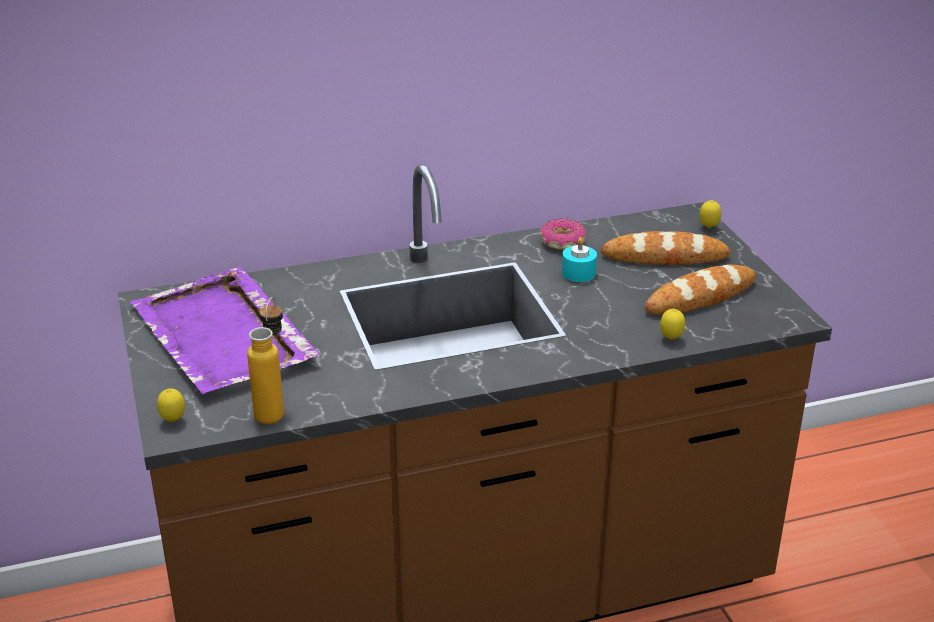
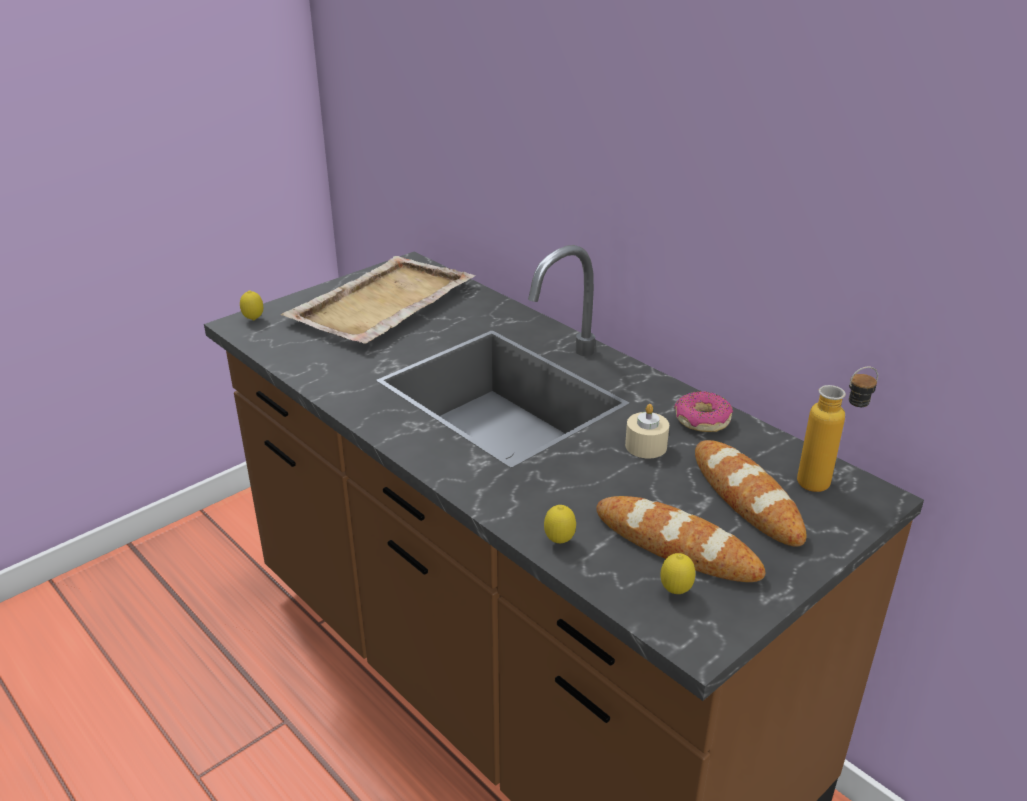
camera: 65 degrees right, 0 degrees up
(223, 337) = (381, 304): purple tray -> beige tray
(274, 409) = (290, 353): bottle -> bottle (826, 482)
(578, 273) = (646, 446): turquoise candle -> beige candle
(708, 227) = (859, 517): lemon -> lemon (675, 592)

